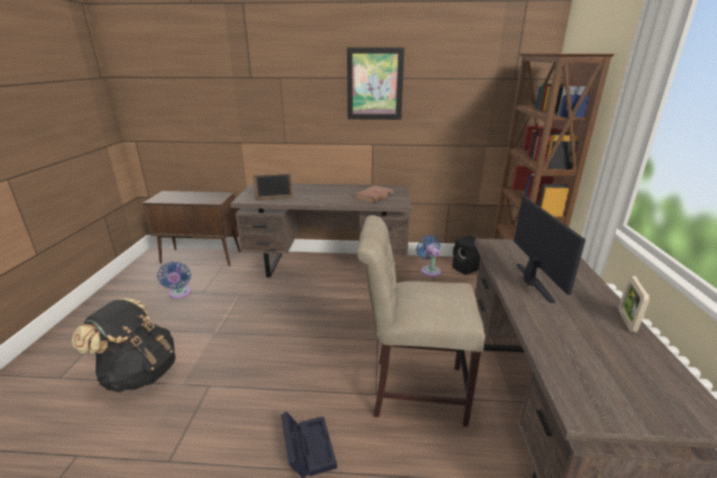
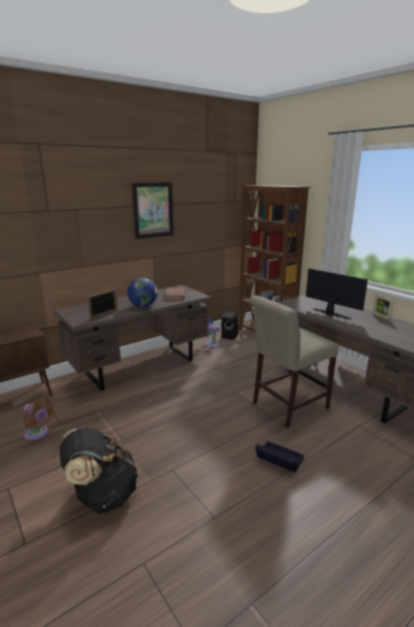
camera: 40 degrees left, 5 degrees down
(179, 294) = (38, 434): blue fan -> brown fan
(322, 199) = (143, 306): none -> globe

